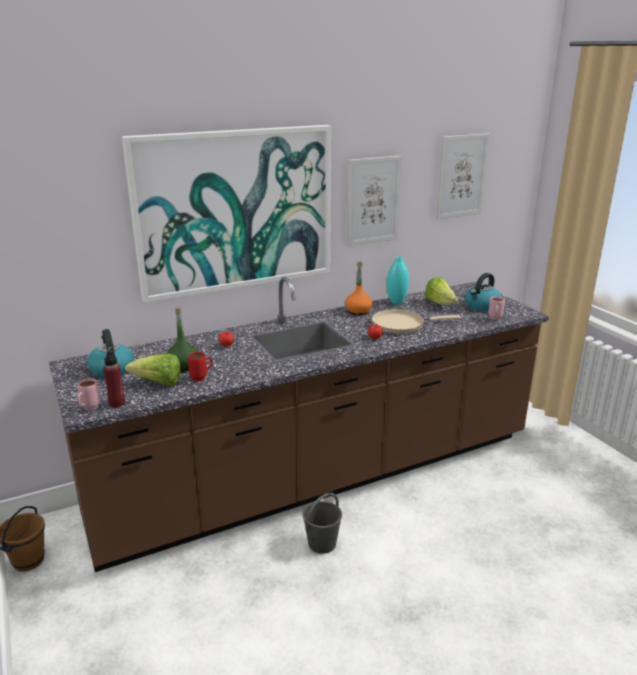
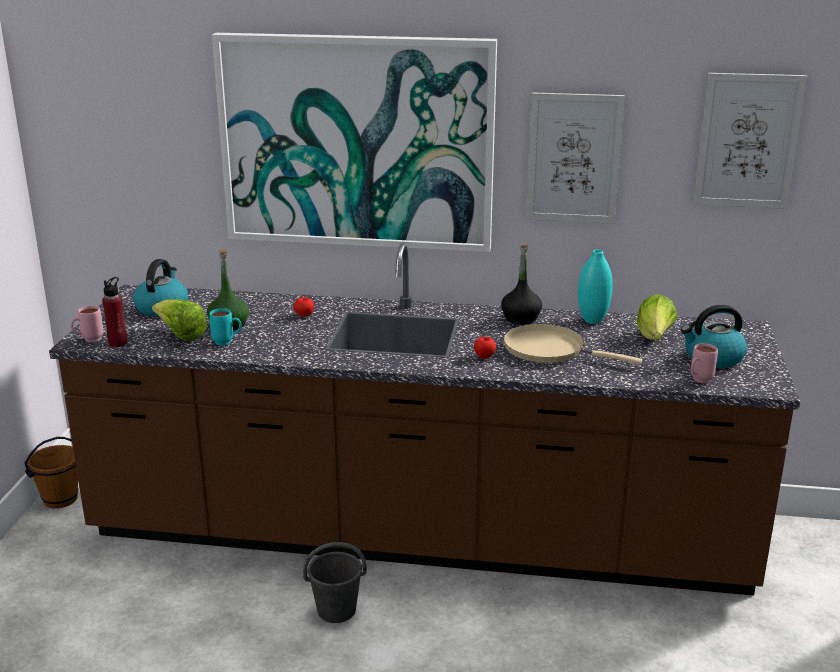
camera: 35 degrees right, 0 degrees up
(202, 378) = (227, 342): red mug -> turquoise mug
(358, 311) = (520, 318): orange bottle -> black bottle

